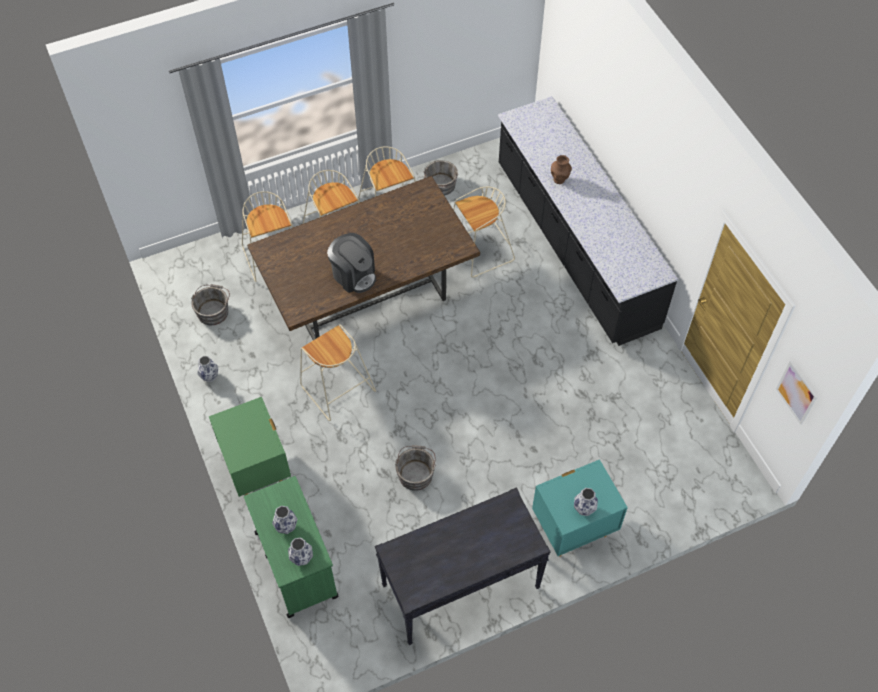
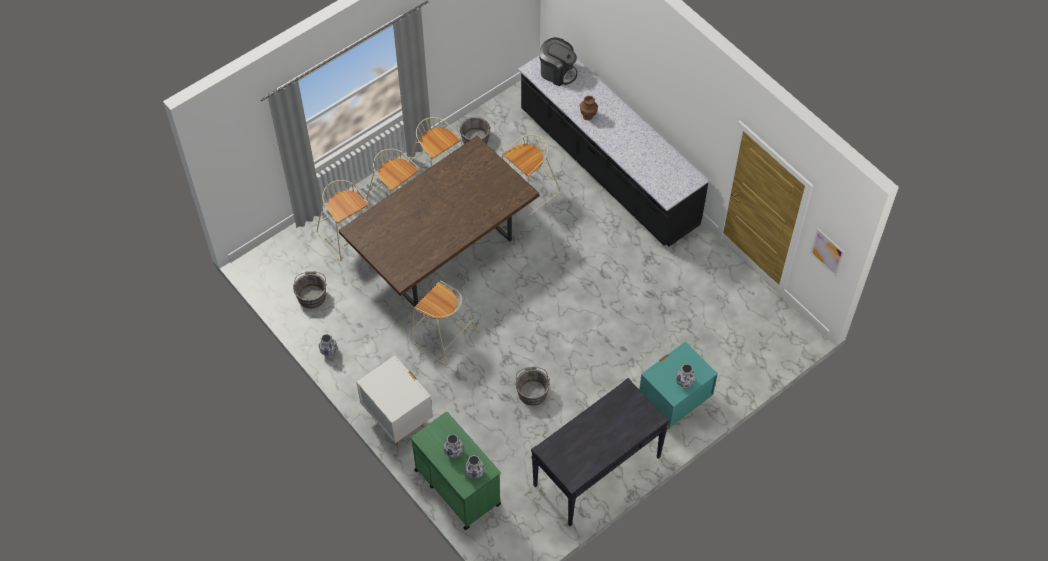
camera: 15 degrees left, 0 degrees up
(257, 469) = (398, 419): green nightstand -> white nightstand
(353, 275) = (439, 236): coffee machine -> coffee machine (557, 72)

